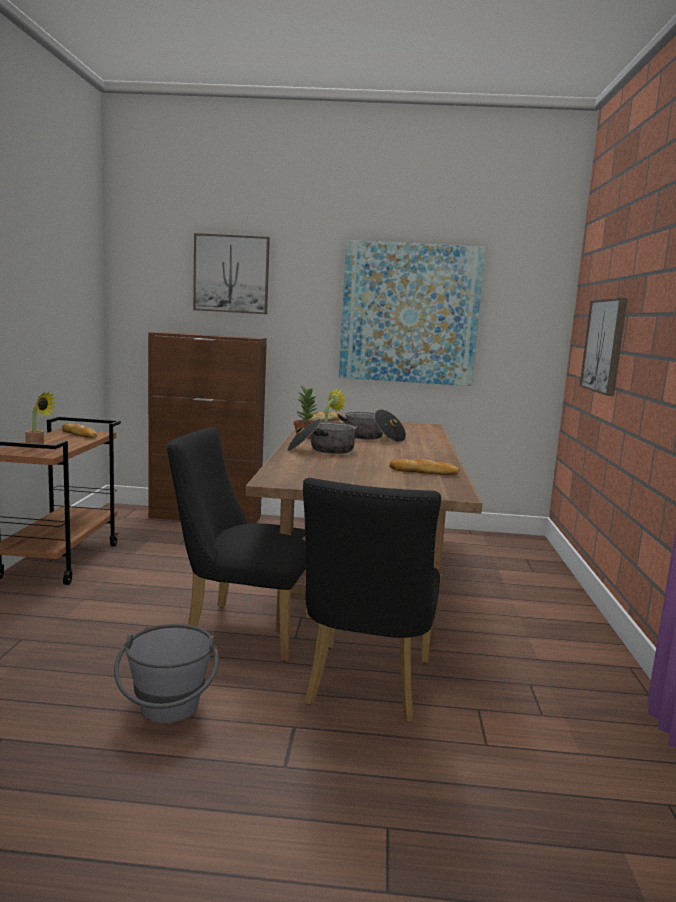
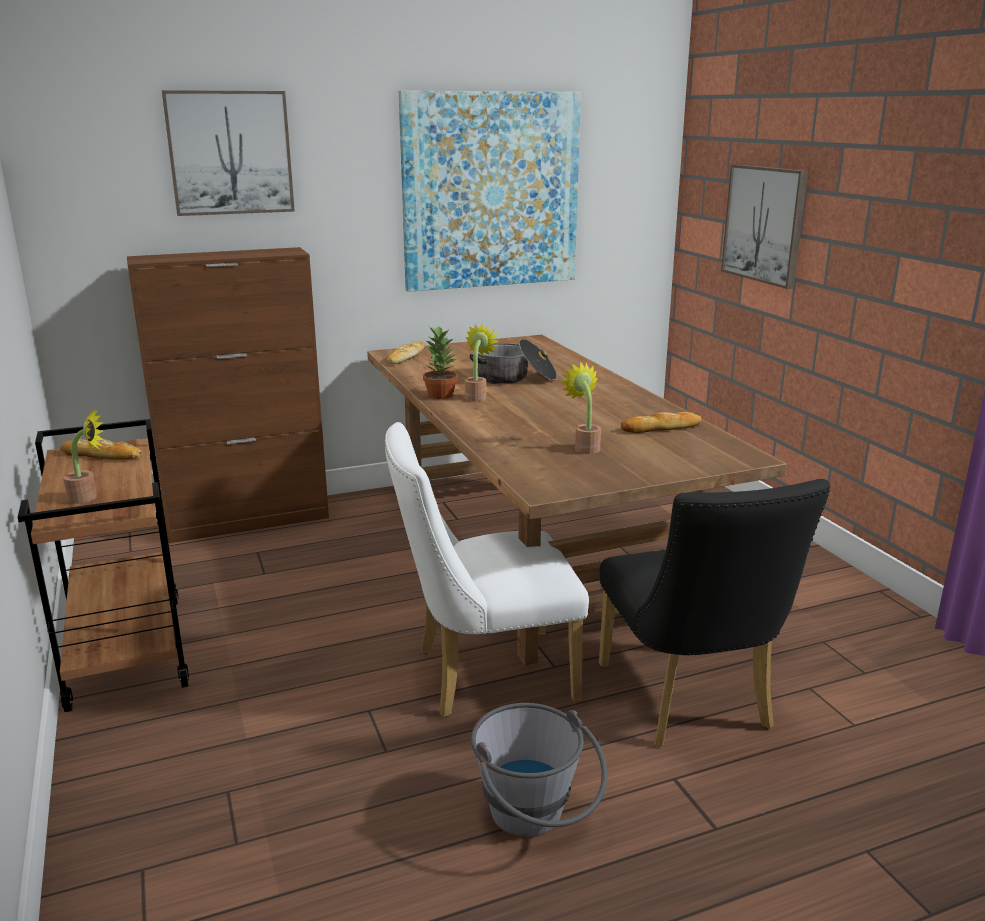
camera: 25 degrees left, 10 degrees up
(241, 629) = (483, 675): black chair -> white chair
(322, 450) = (500, 416): cooking pot -> none
(345, 470) = (584, 447): none -> potted plant

